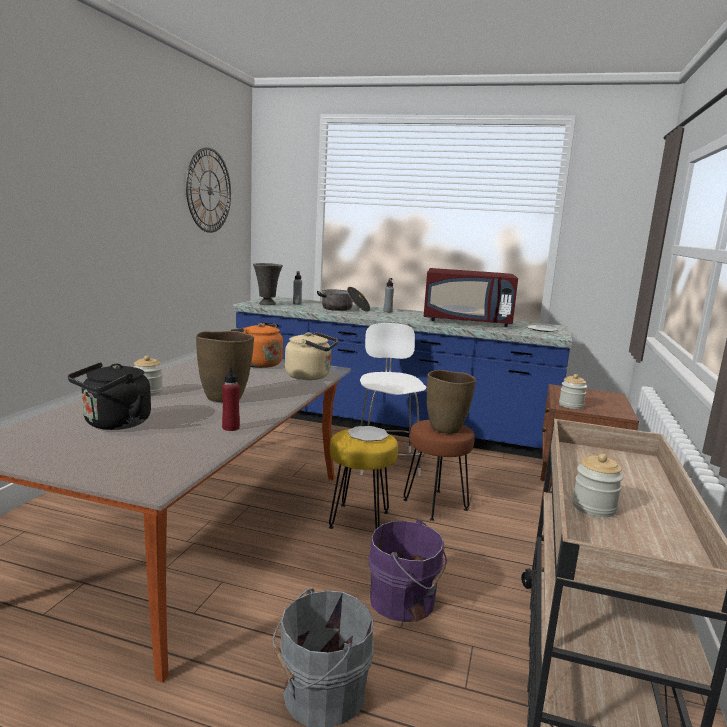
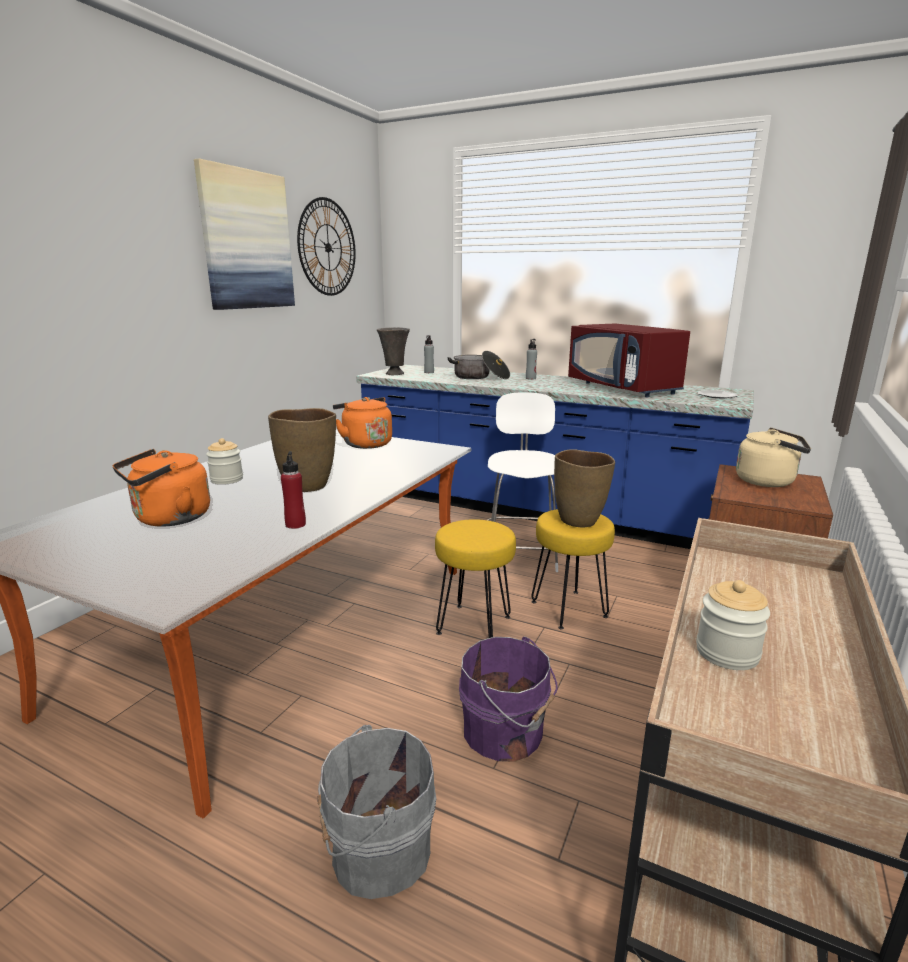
camera: 10 degrees right, 5 degrees up
(114, 424) = (169, 519): black kettle -> orange kettle
(146, 182) = (247, 240): none -> picture
(311, 376) = (419, 458): beige kettle -> beige kettle (768, 481)
(367, 435) = (480, 529): plate -> none
(436, 505) = (569, 609): brown stool -> yellow stool
(467, 322) = (623, 388): red microwave -> red microwave turned 45 degrees clockwise
(571, 405) = (742, 493): jar -> none

